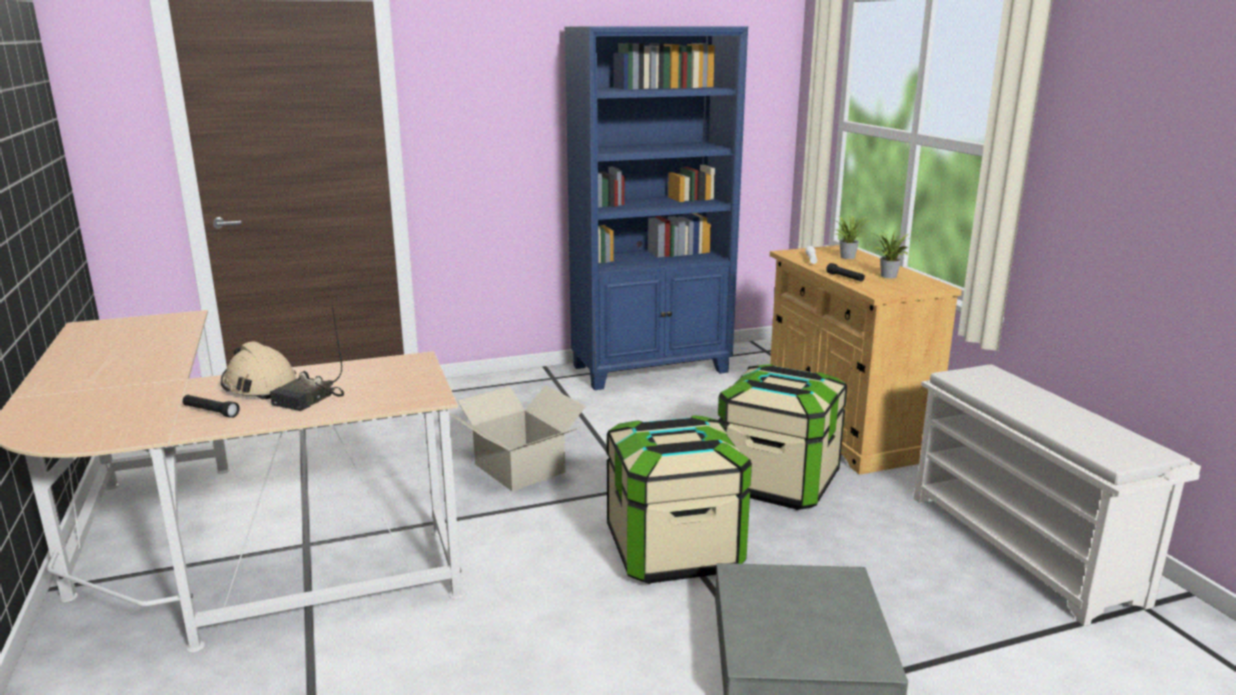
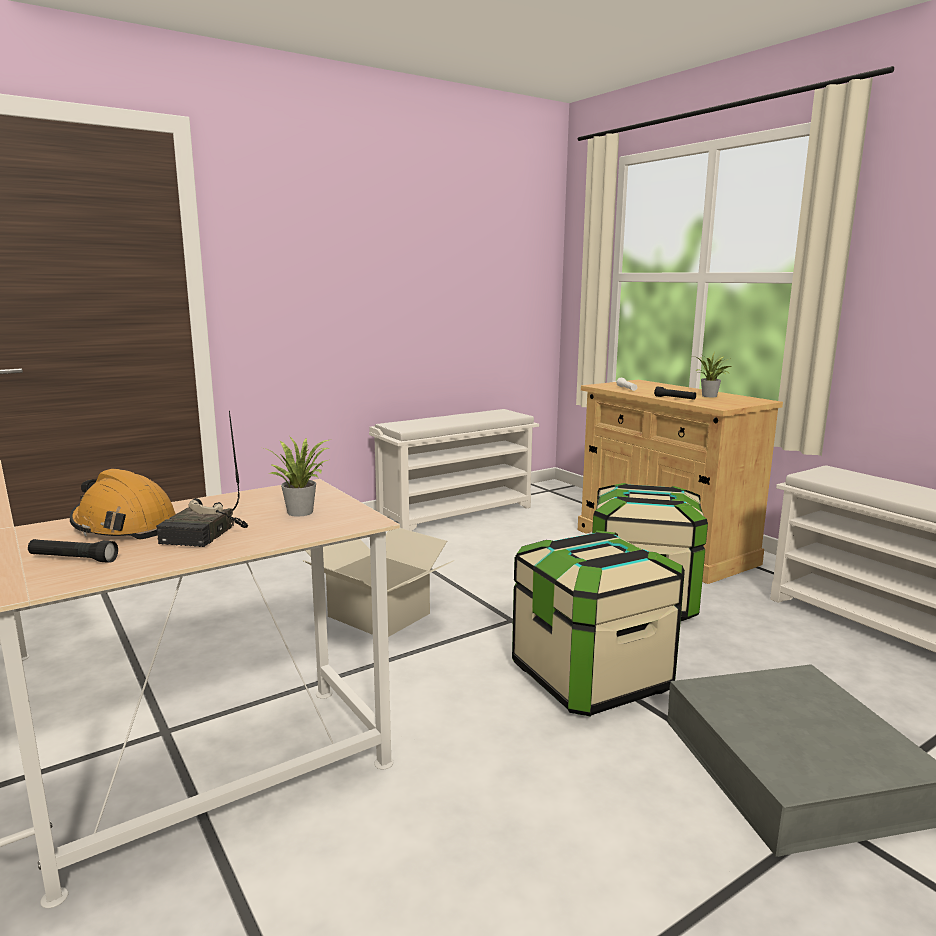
camera: 15 degrees left, 5 degrees down
(259, 385) = (124, 525): beige hard hat -> orange hard hat
(652, 369) = (456, 513): blue bookcase -> white shoe rack
(848, 257) = (654, 386): potted plant -> potted plant (302, 511)

